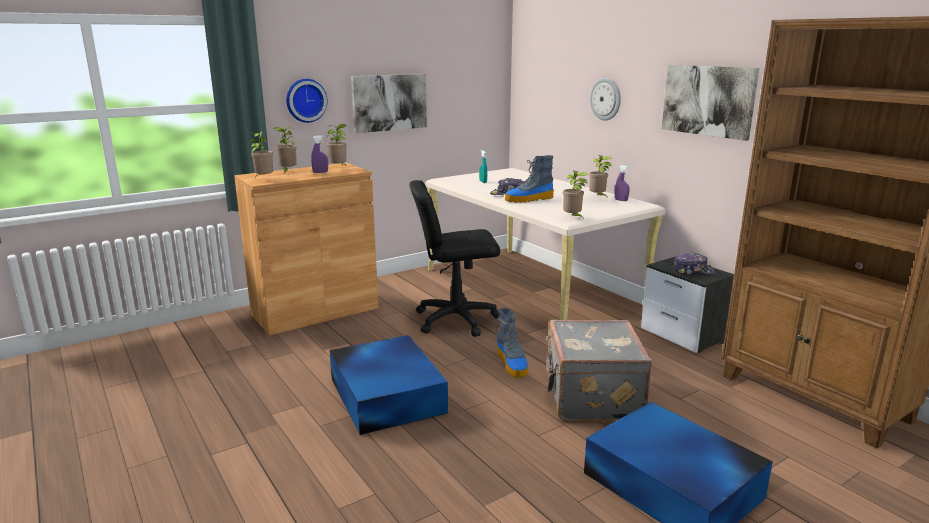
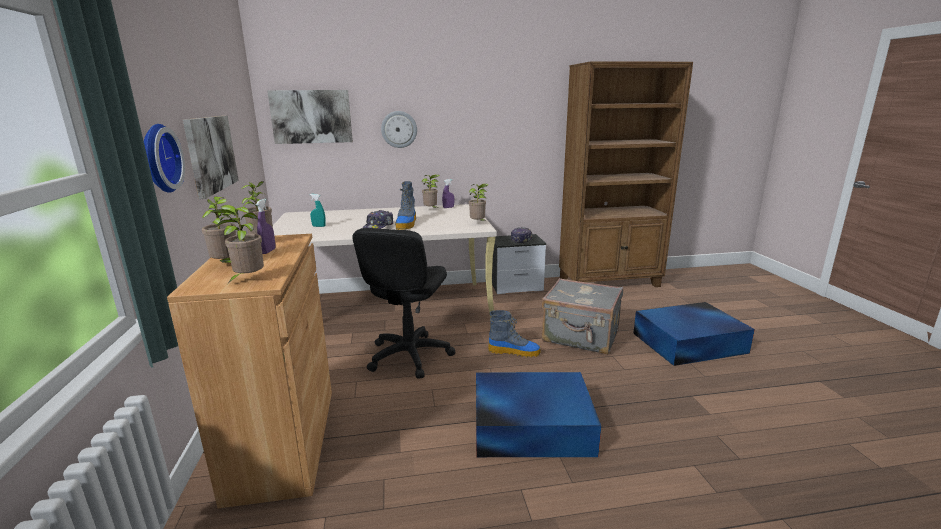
camera: 65 degrees left, 0 degrees up
(708, 100) = (498, 121): picture -> picture (311, 116)

